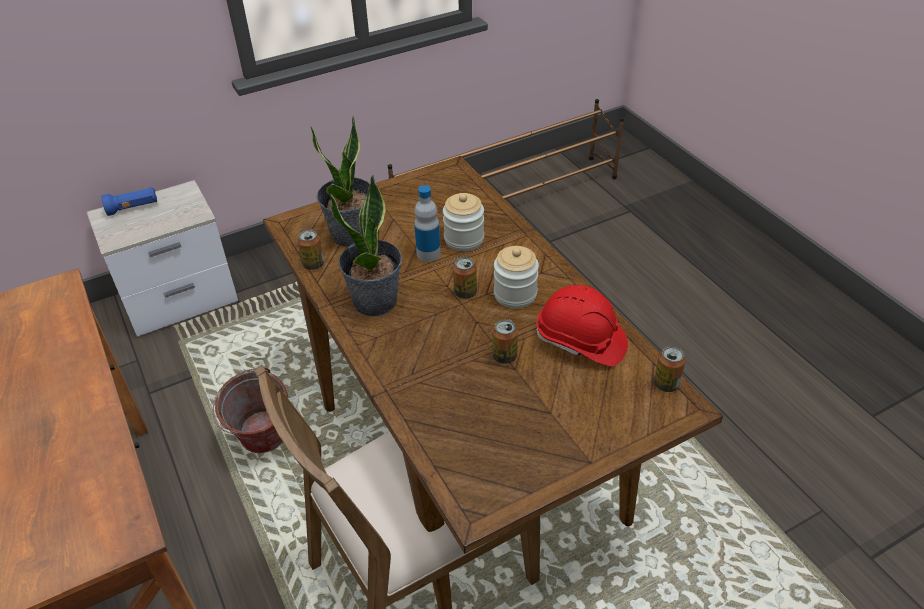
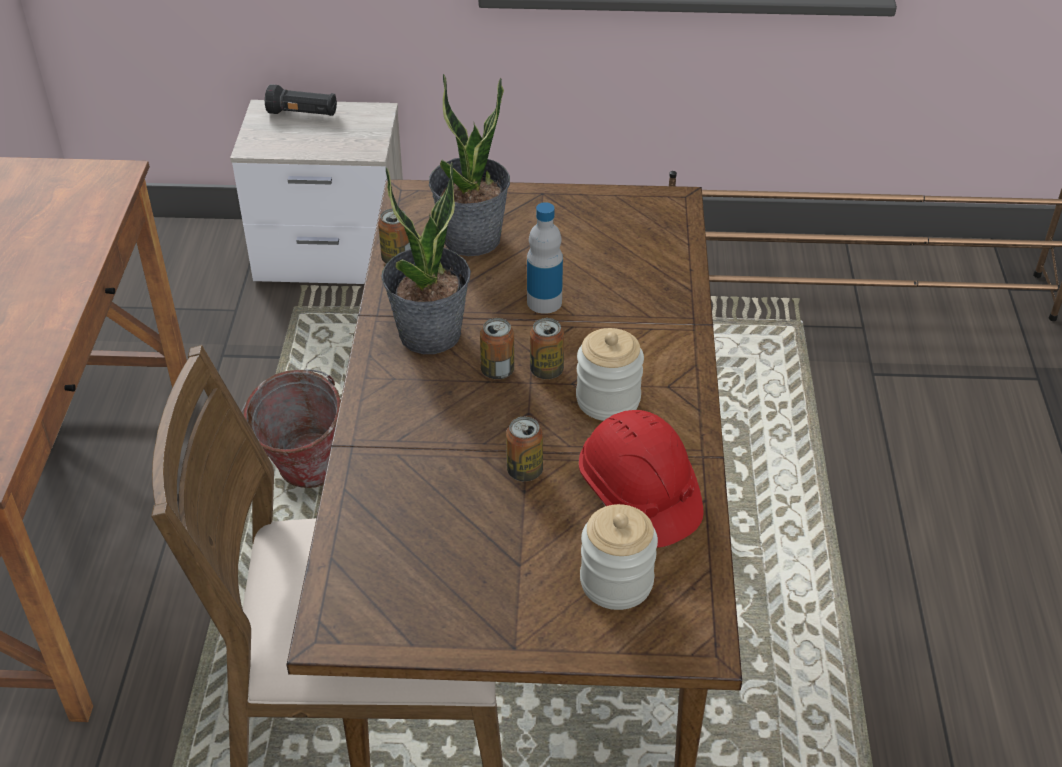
camera: 30 degrees right, 0 degrees up
(133, 208) = (303, 114): blue flashlight -> black flashlight
(464, 239) = (605, 301): jar -> jar (616, 582)
(666, 384) = (701, 603): can -> can (497, 371)

